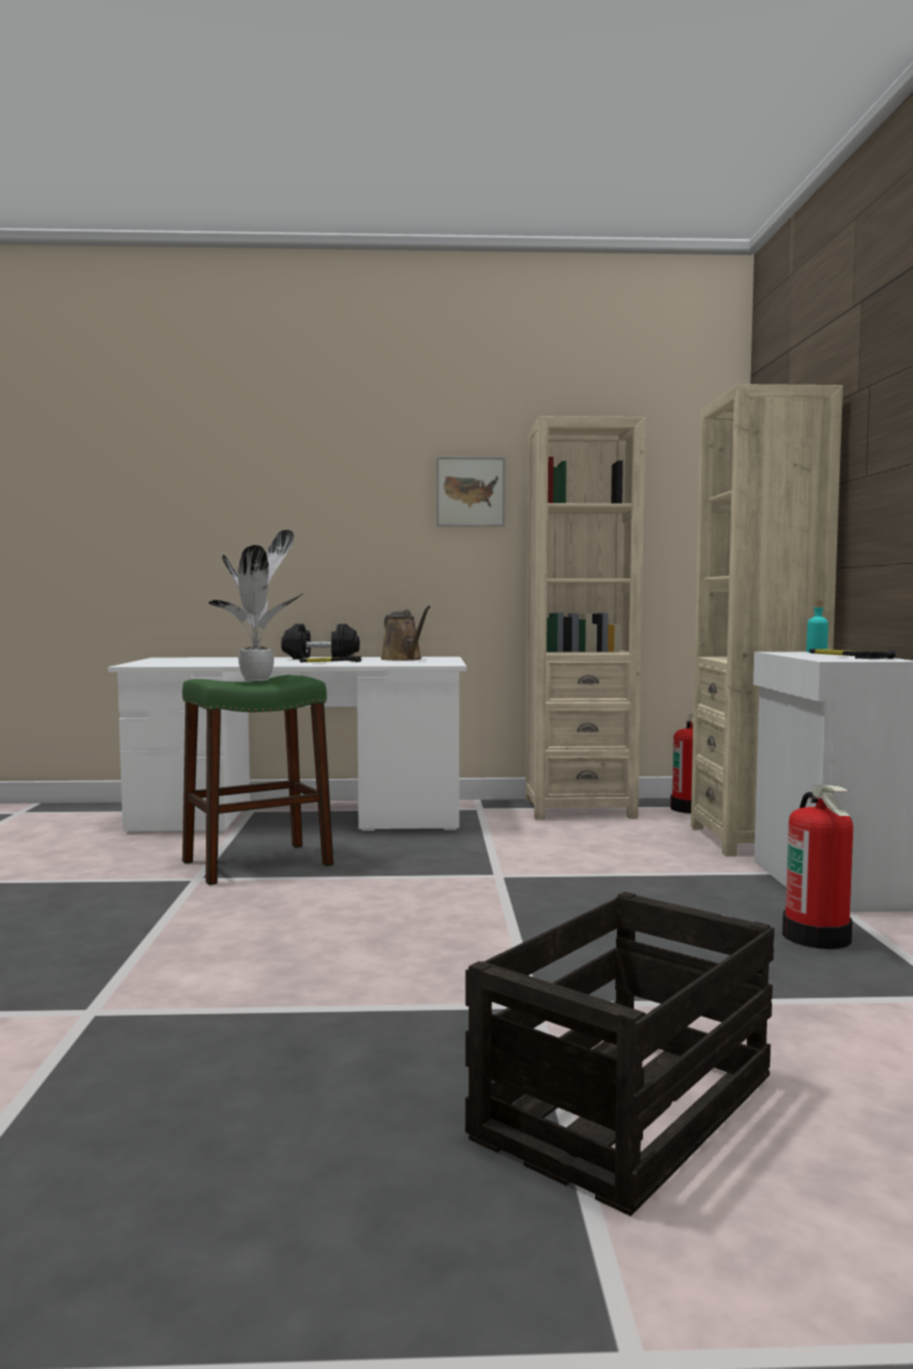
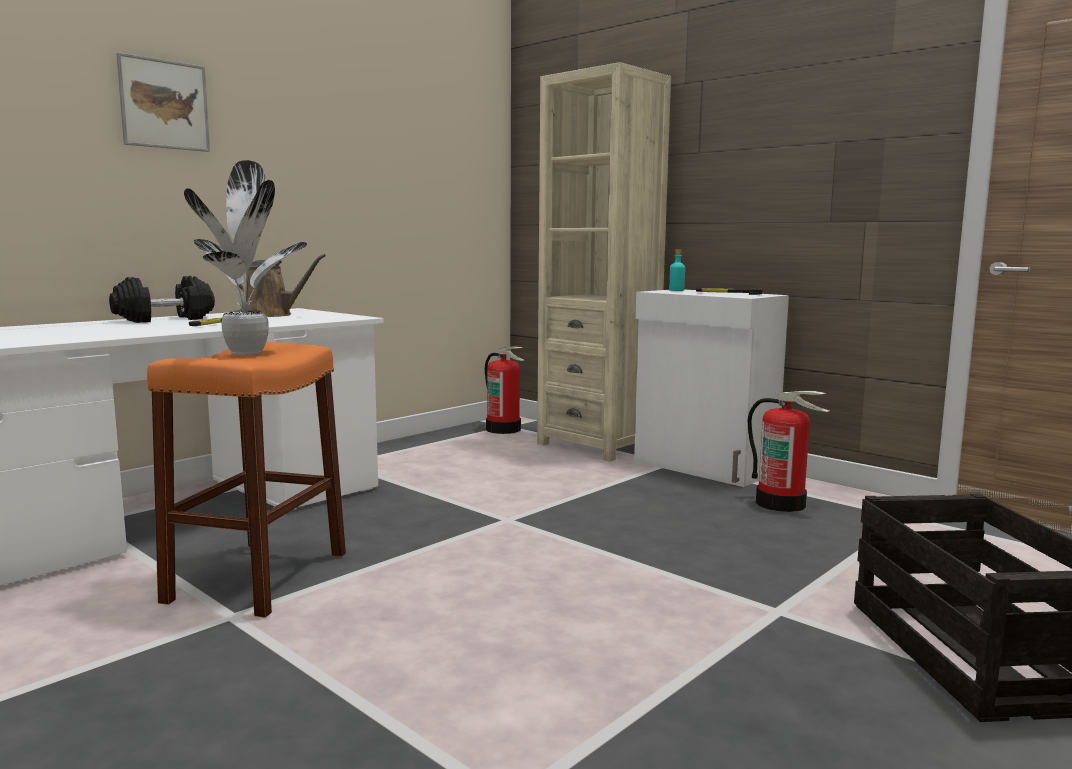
camera: 45 degrees left, 5 degrees up
(257, 863) = (258, 577): green stool -> orange stool
(470, 492) = (297, 127): picture -> picture (164, 104)
(579, 809) = (426, 446): beige bookcase -> none

